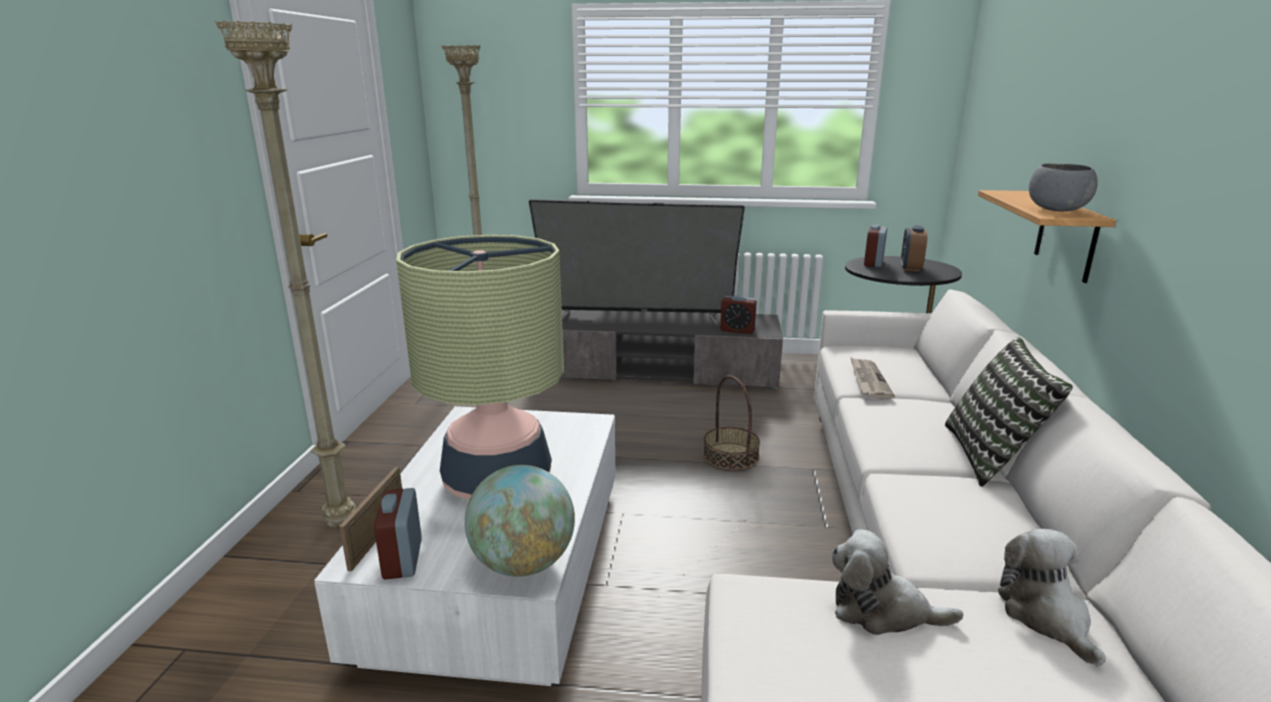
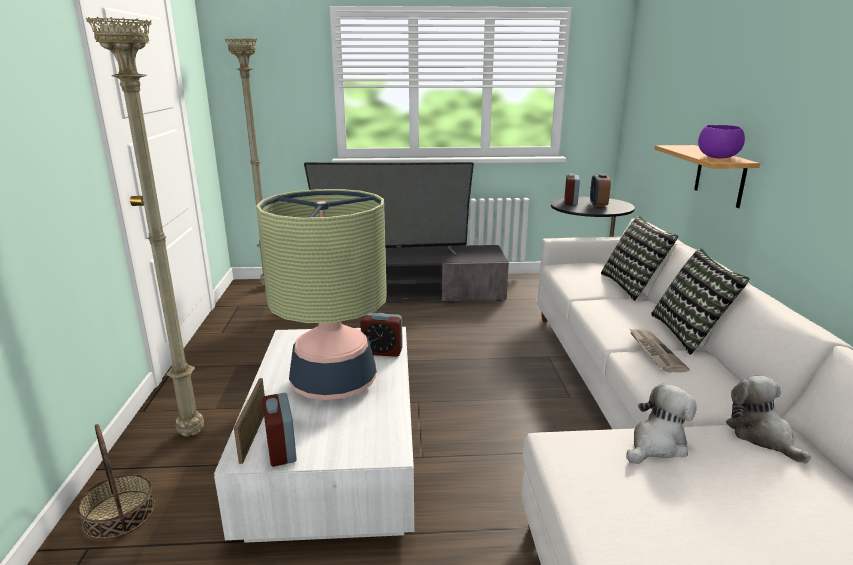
camera: 10 degrees left, 0 degrees up
(523, 564) = (379, 443): globe -> none
(730, 456) = (486, 353): basket -> basket (119, 514)
(737, 330) = (473, 258): alarm clock -> alarm clock (382, 351)
(868, 380) = (588, 287): newspaper -> newspaper (654, 352)
(882, 611) = (657, 444): plush toy -> plush toy turned 135 degrees clockwise
(934, 382) = (633, 286): none -> pillow
(1056, 209) = (717, 157): grey bowl -> purple bowl

